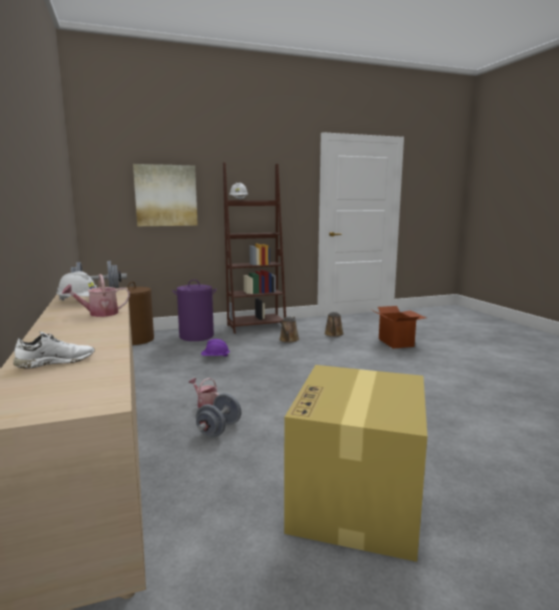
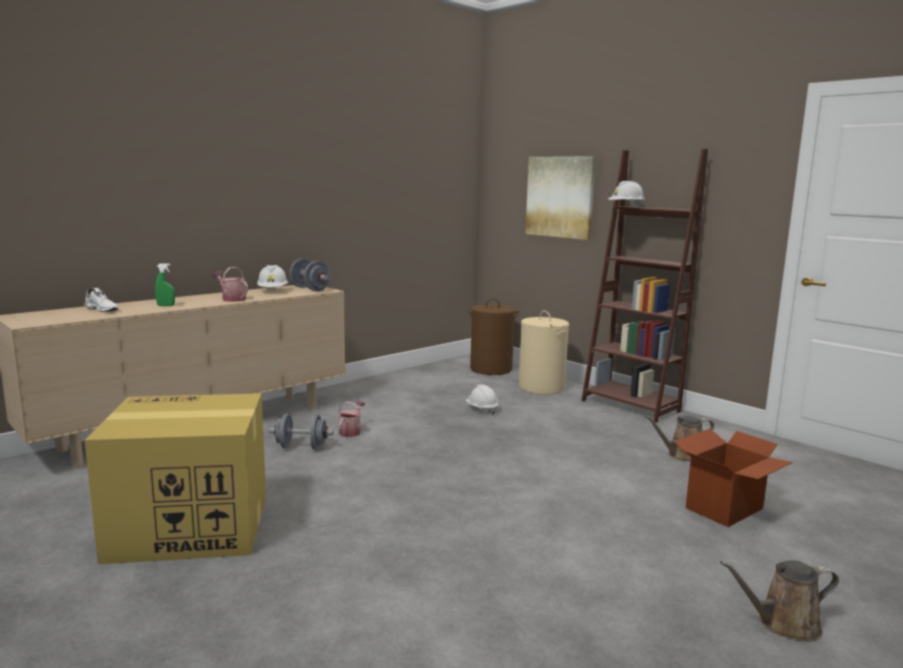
camera: 65 degrees right, 0 degrees up
(89, 335) = (166, 305): none -> green spray bottle
(197, 336) = (541, 387): purple laundry basket -> beige laundry basket
(215, 358) = (481, 409): purple hard hat -> white hard hat
(288, 340) = (604, 432): brown watering can -> brown watering can (783, 624)

